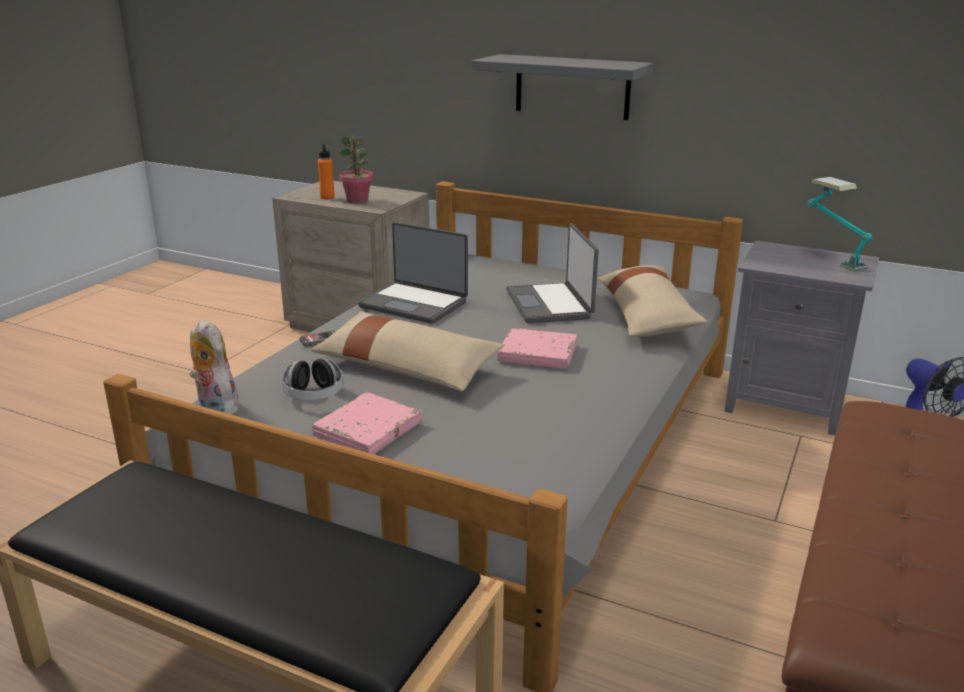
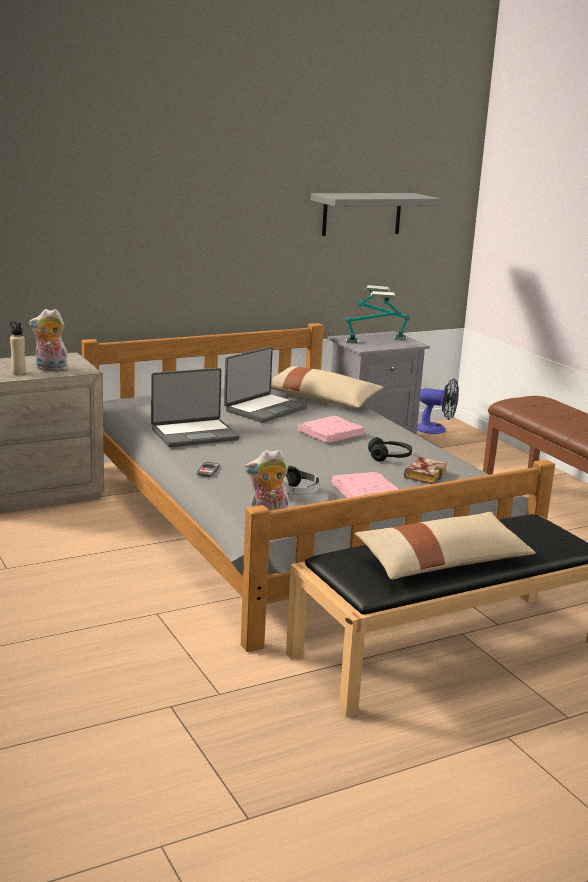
camera: 55 degrees left, 5 degrees down
(327, 197) = (18, 373): orange bottle -> beige bottle
(357, 200) = (50, 369): potted plant -> plush toy
(407, 367) = (295, 463): beige pillow -> beige pillow (442, 562)
(492, 444) = (424, 474): none -> book
(518, 406) = (389, 457): none -> black headphones
(550, 304) = (264, 409): laptop -> laptop turned 75 degrees counterclockwise
(572, 87) = (193, 244): grey shelf -> grey shelf (362, 214)
(788, 262) = (371, 343): none -> table lamp

